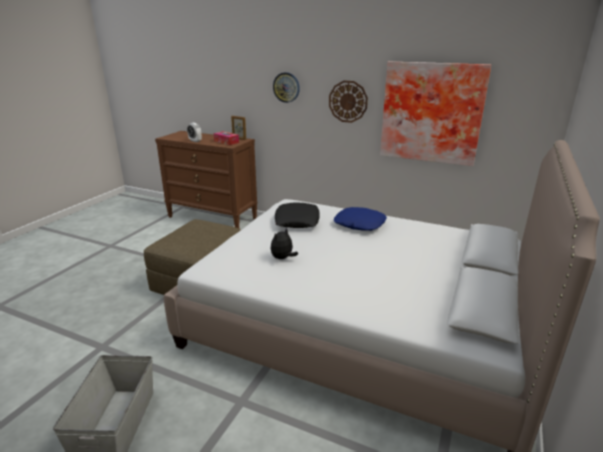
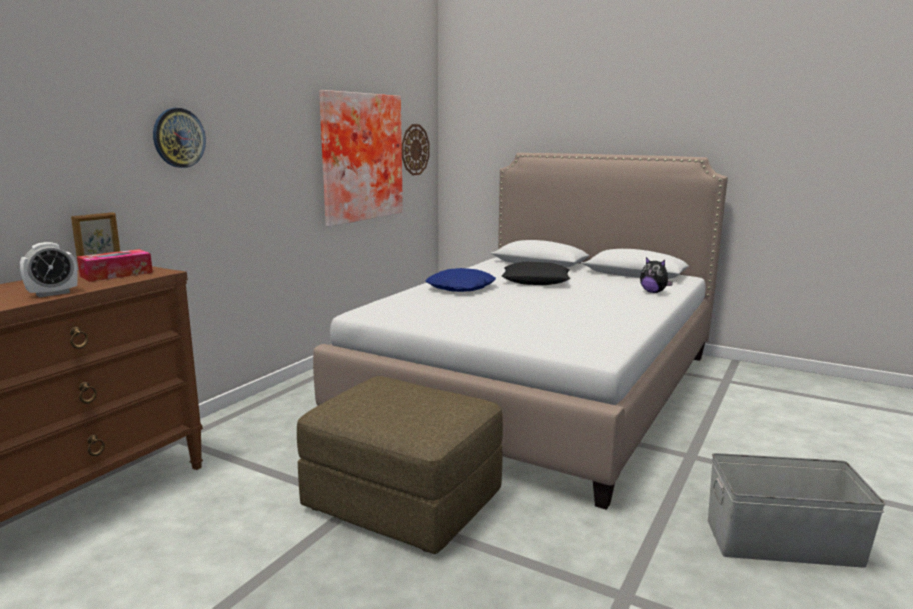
camera: 85 degrees left, 10 degrees down
(283, 258) = (558, 318): plush toy -> plush toy (653, 292)
(297, 220) = (442, 309): black pillow -> black pillow (536, 280)
(348, 101) = (276, 153): wall clock -> wall clock (415, 149)

